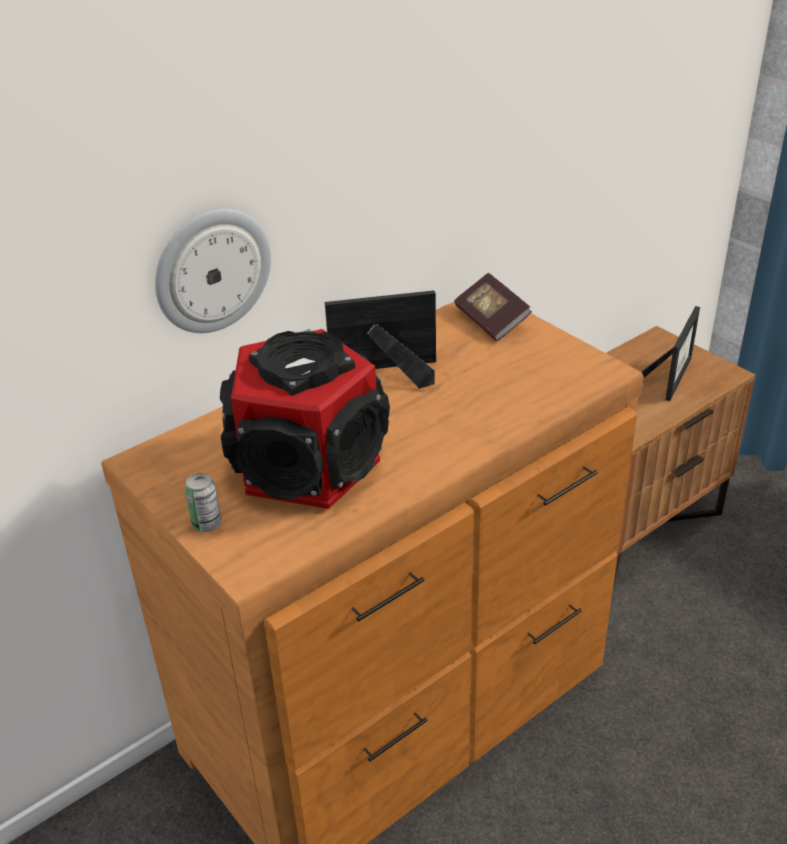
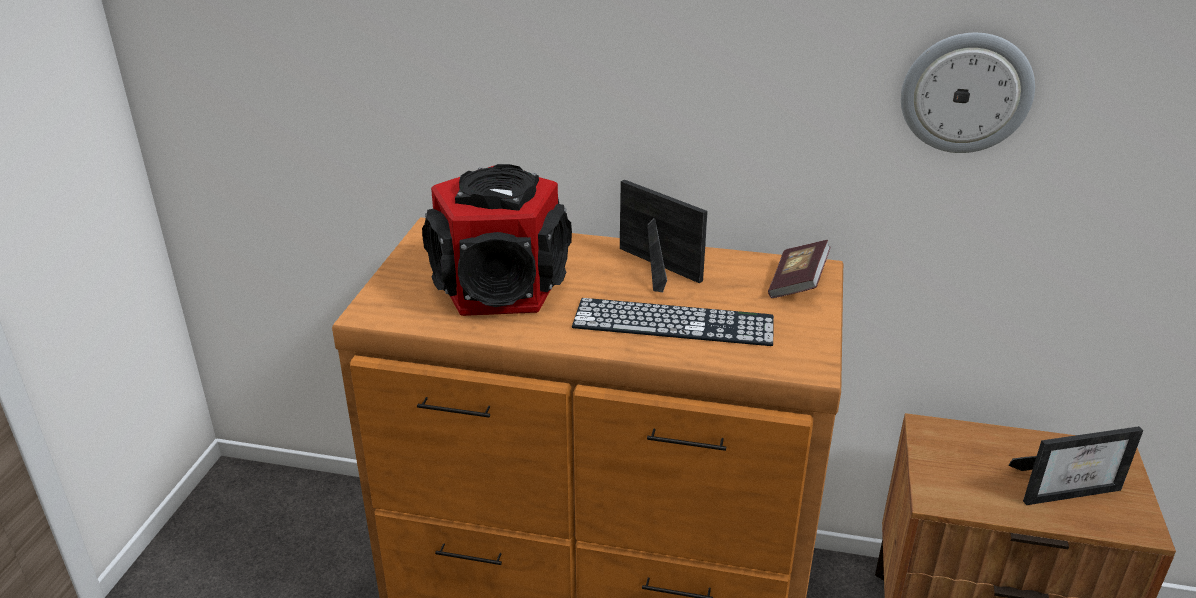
camera: 50 degrees right, 5 degrees down
(206, 524) = (397, 279): can -> none
(212, 270) = (544, 110): wall clock -> wall clock (966, 93)
(477, 401) = (673, 322): none -> keyboard

